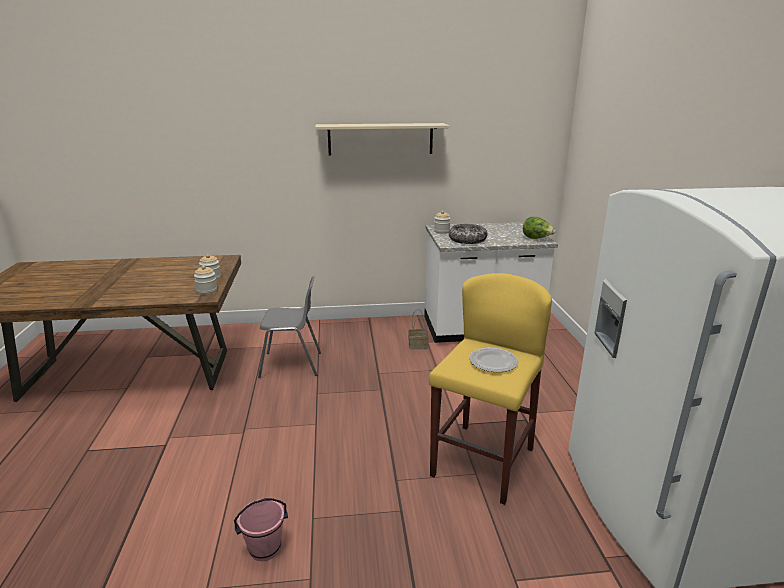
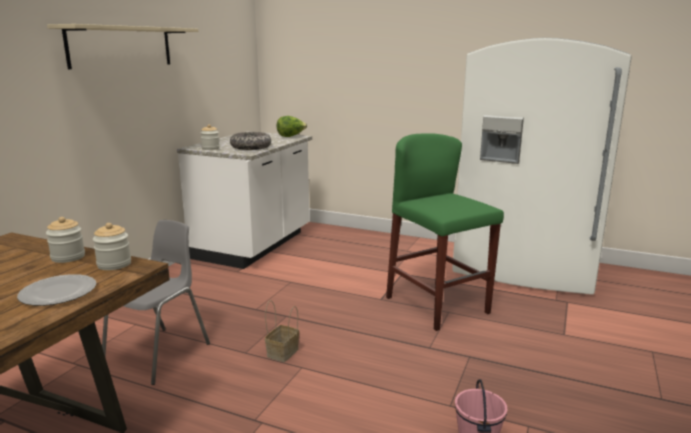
camera: 60 degrees left, 5 degrees down
(417, 345) = (236, 277): basket -> basket (282, 353)
(482, 462) = (437, 305): yellow stool -> green stool
(493, 361) = (453, 201): plate -> plate (59, 292)

